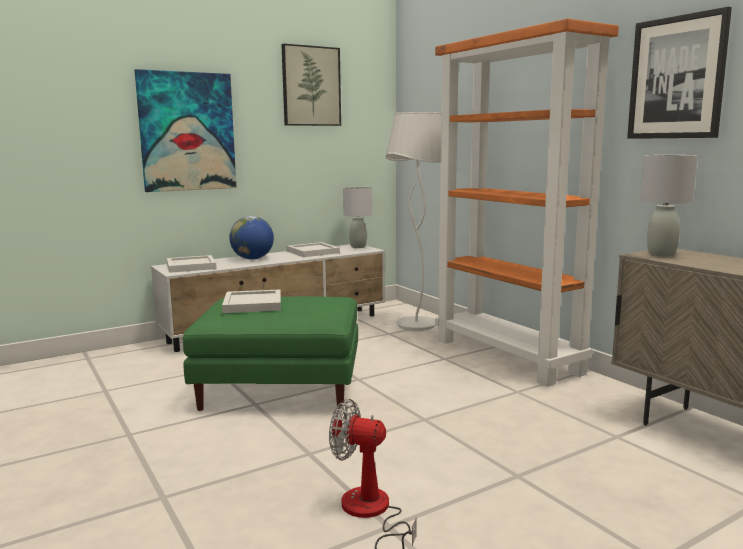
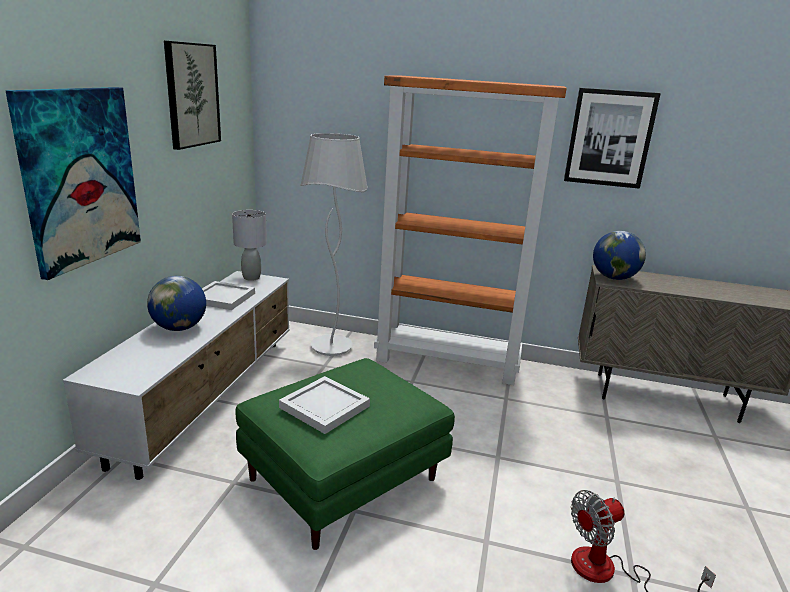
camera: 45 degrees left, 10 degrees up
(190, 266) = (129, 365): white tray -> none
(660, 254) = (613, 278): grey table lamp -> globe

